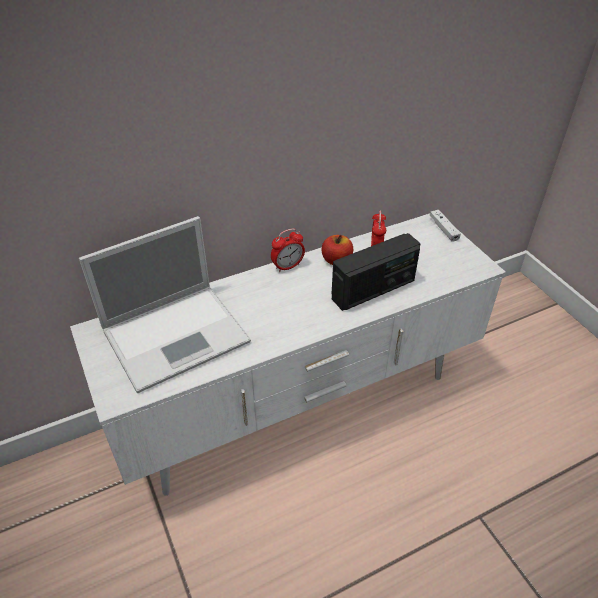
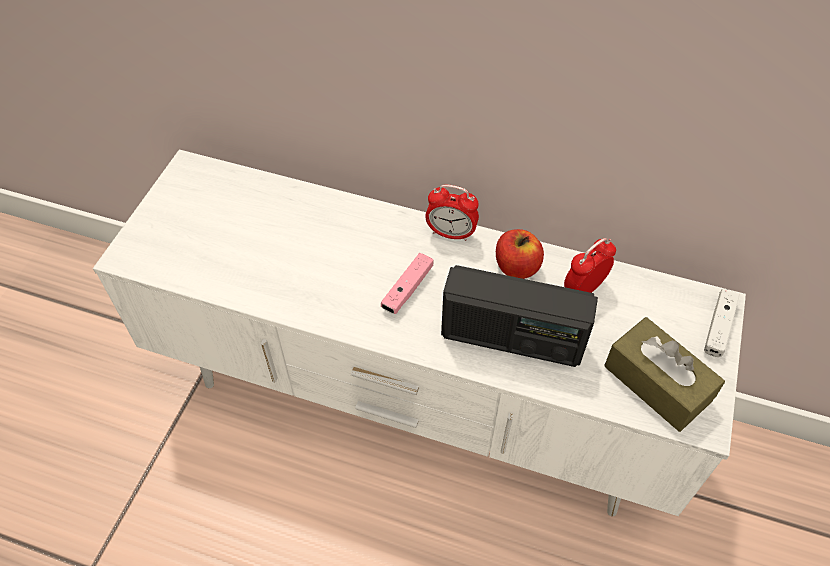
camera: 45 degrees right, 10 degrees up
(178, 334) = (251, 230): laptop -> none
(299, 303) = (407, 289): none -> pink game controller
(450, 265) = (657, 383): none -> brown tissue box

